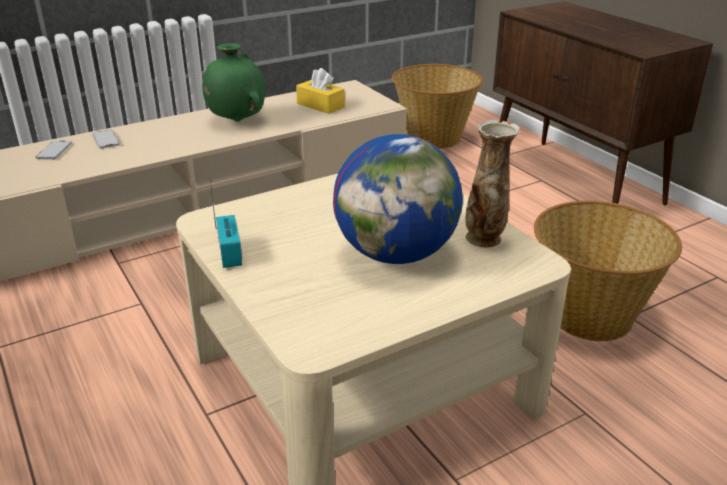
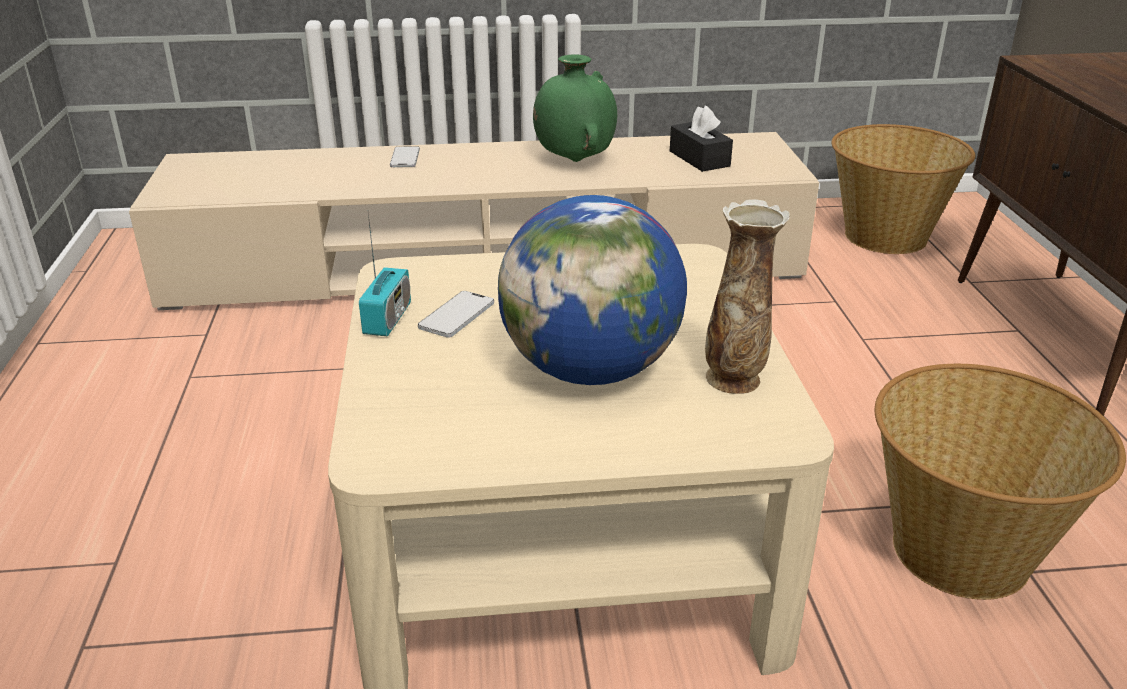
camera: 25 degrees right, 0 degrees up
(54, 151) = (340, 161): phone -> phone (457, 316)
(320, 105) = (699, 158): yellow tissue box -> black tissue box

